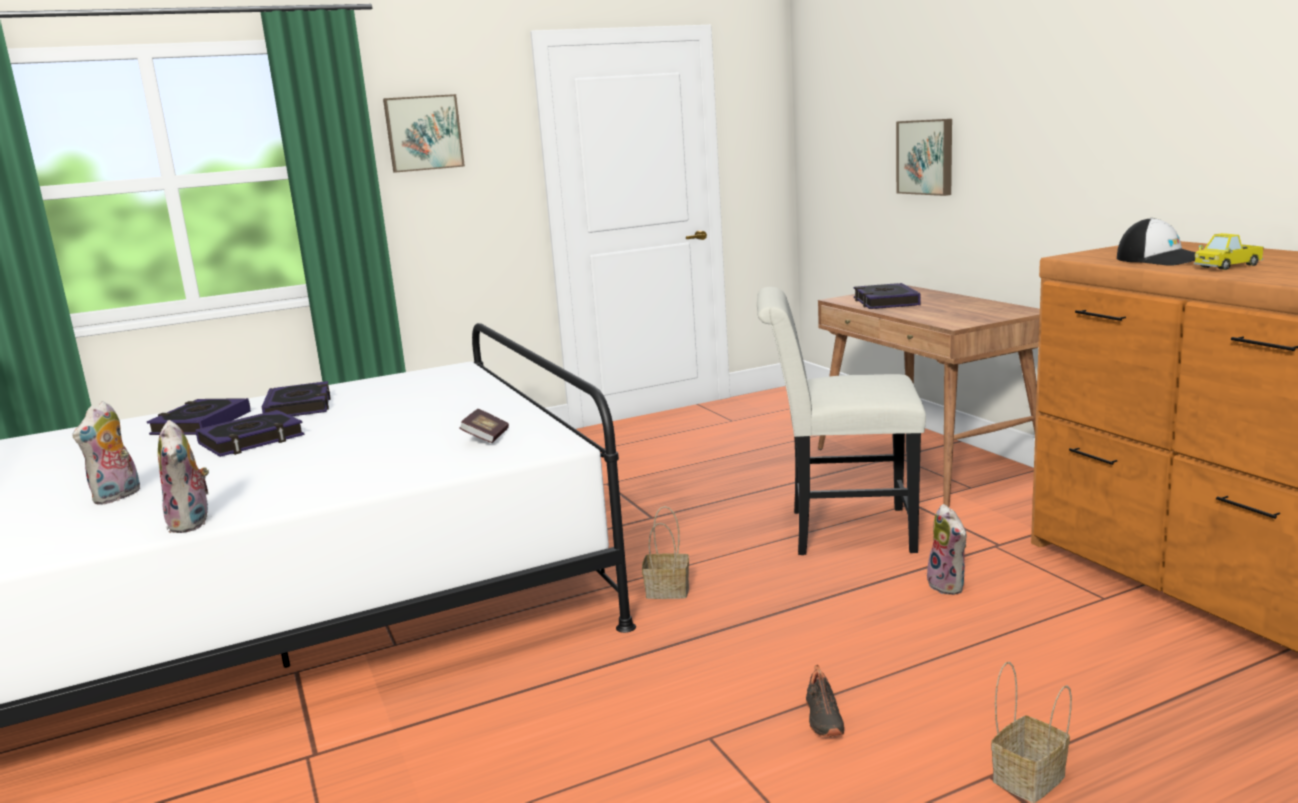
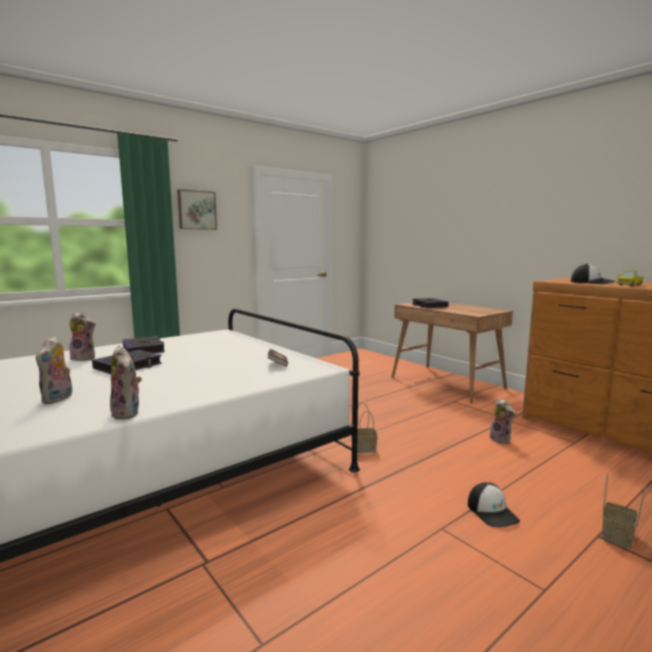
camera: 15 degrees left, 5 degrees down
(201, 423) = (85, 358): book -> plush toy
(822, 718) = (492, 512): black shoe -> cap
(840, 531) = (430, 415): white chair -> none
(926, 157) = (440, 241): picture -> none

